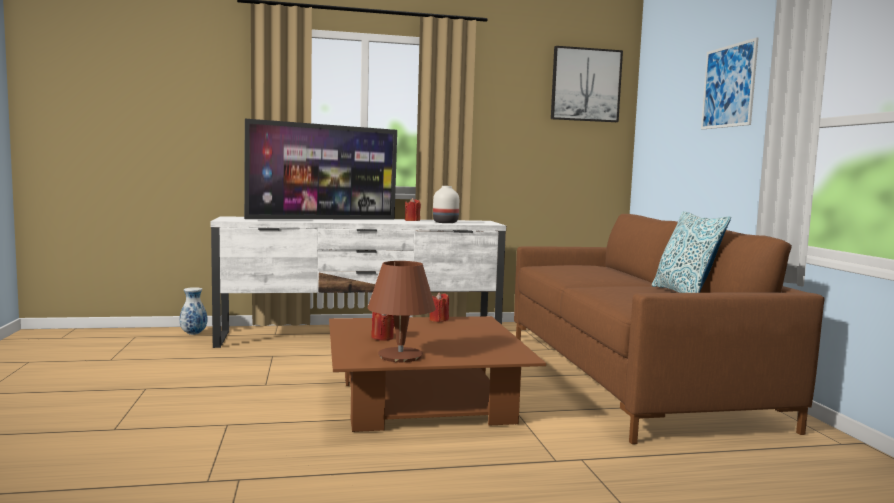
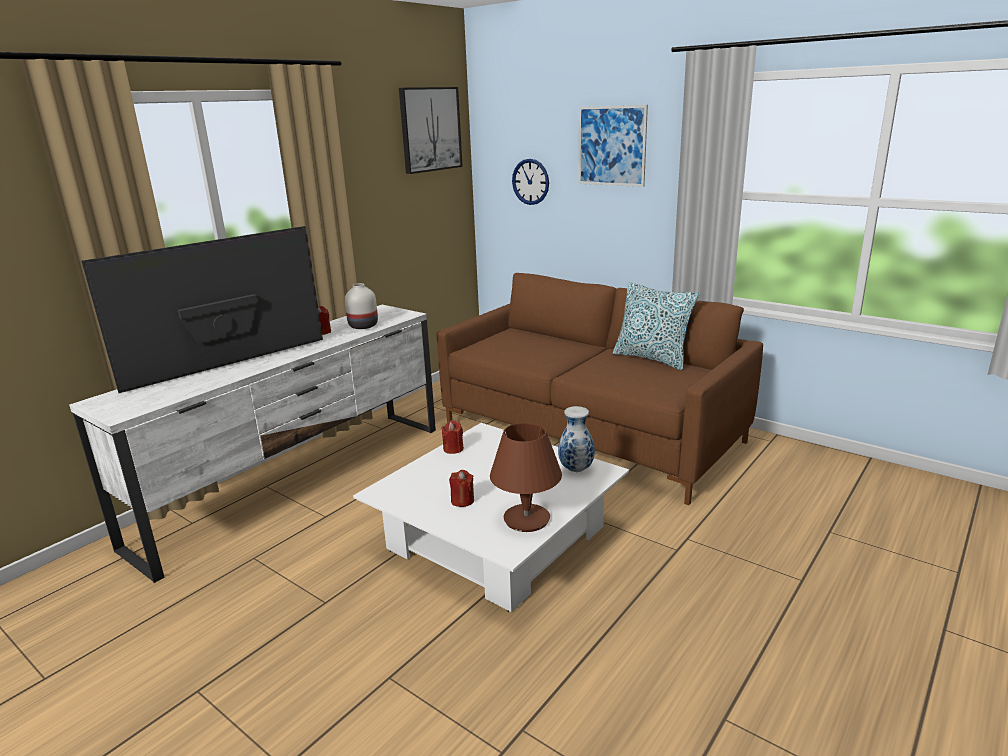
camera: 40 degrees left, 15 degrees up
(193, 334) = (79, 573): vase -> vase (575, 469)
(323, 219) = (230, 366): television -> television turned 150 degrees counterclockwise
(425, 400) = (498, 538): brown coffee table -> white coffee table
(669, 133) = (530, 181): none -> wall clock

